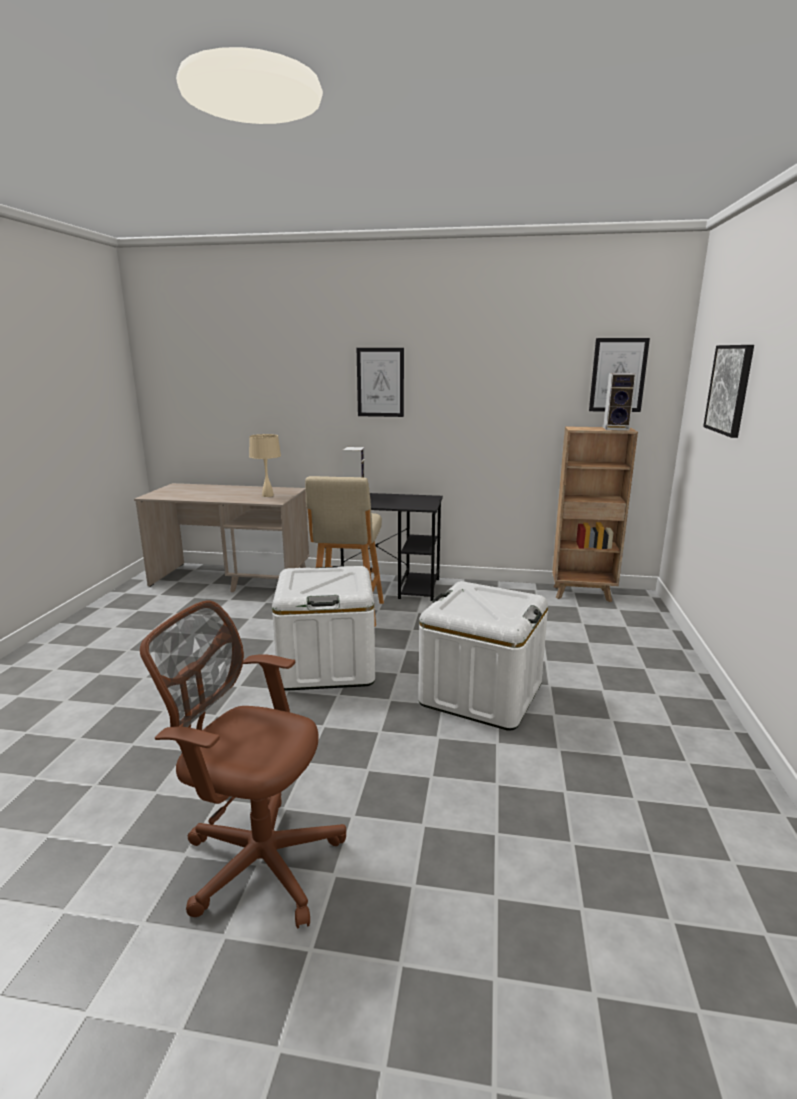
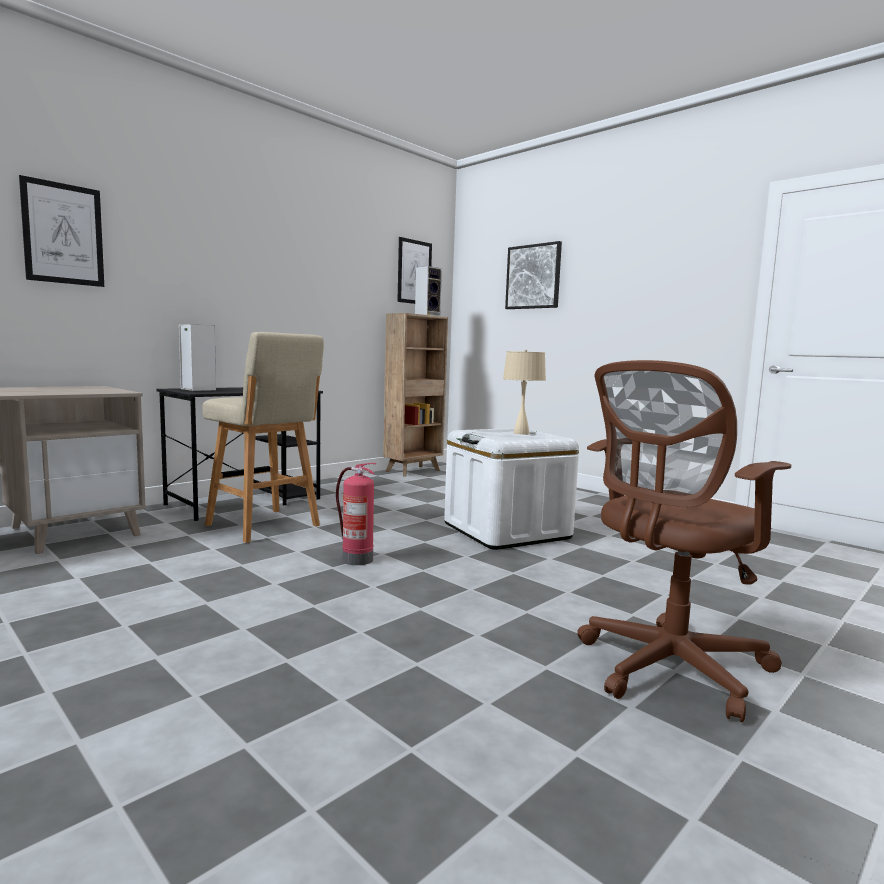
camera: 55 degrees left, 10 degrees down
(268, 495) = (81, 390): beige table lamp -> beige table lamp (521, 434)
(327, 665) = (356, 559): white storage box -> fire extinguisher
(380, 382) = (208, 248): picture -> picture (63, 234)

